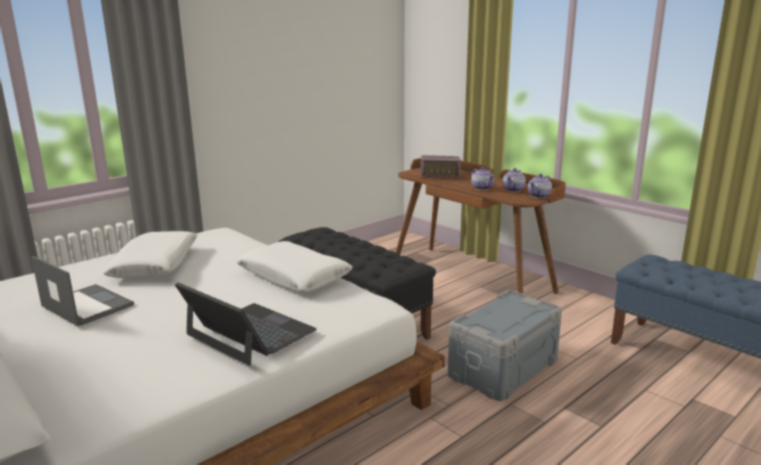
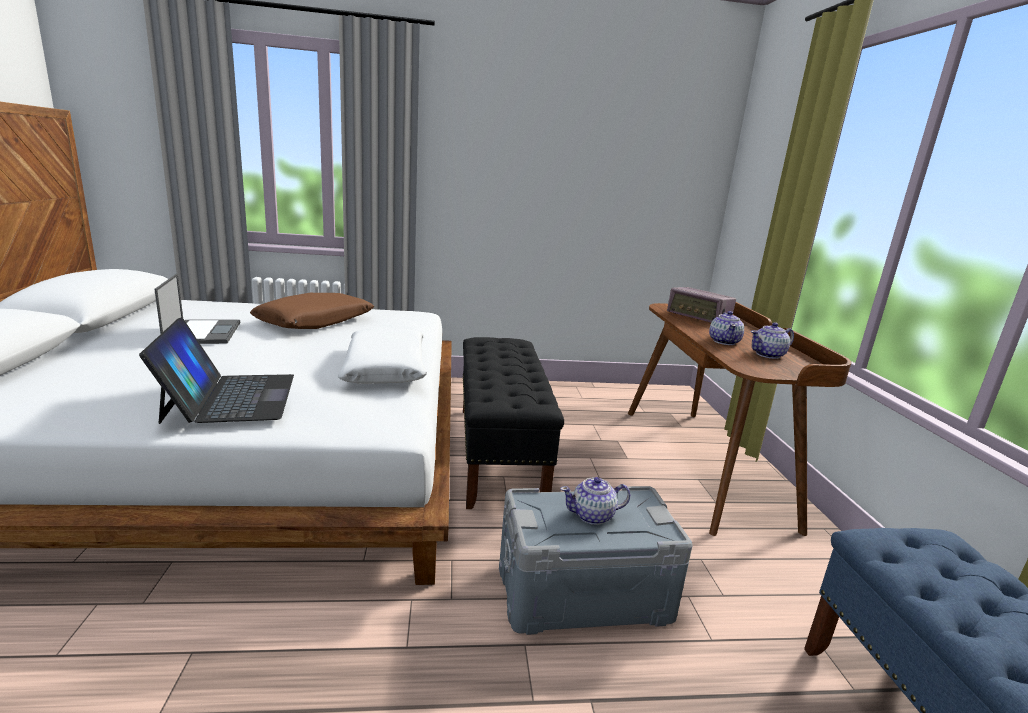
camera: 35 degrees right, 0 degrees up
(155, 264) = (315, 322): white pillow -> brown pillow
(539, 196) = (792, 372): teapot -> teapot (593, 516)

